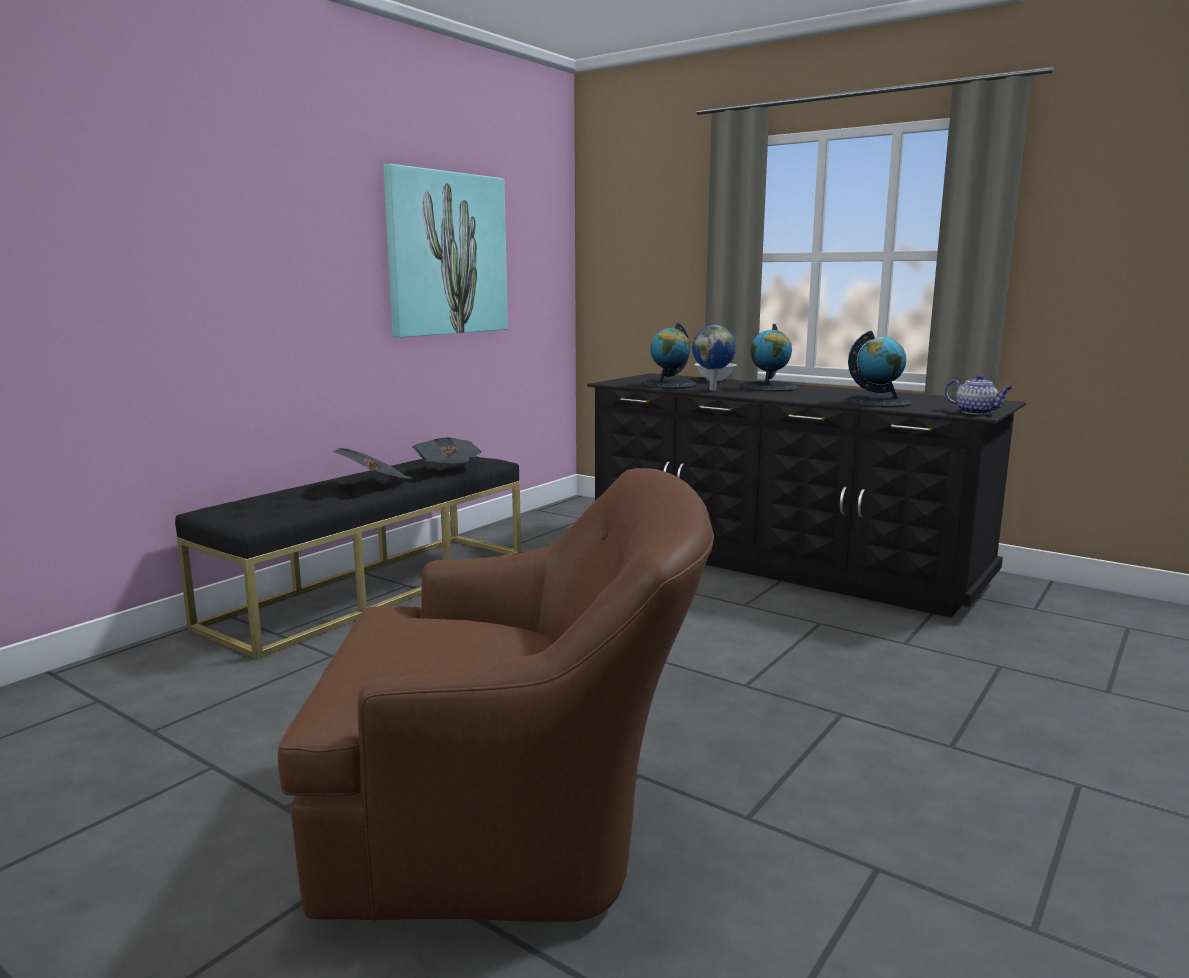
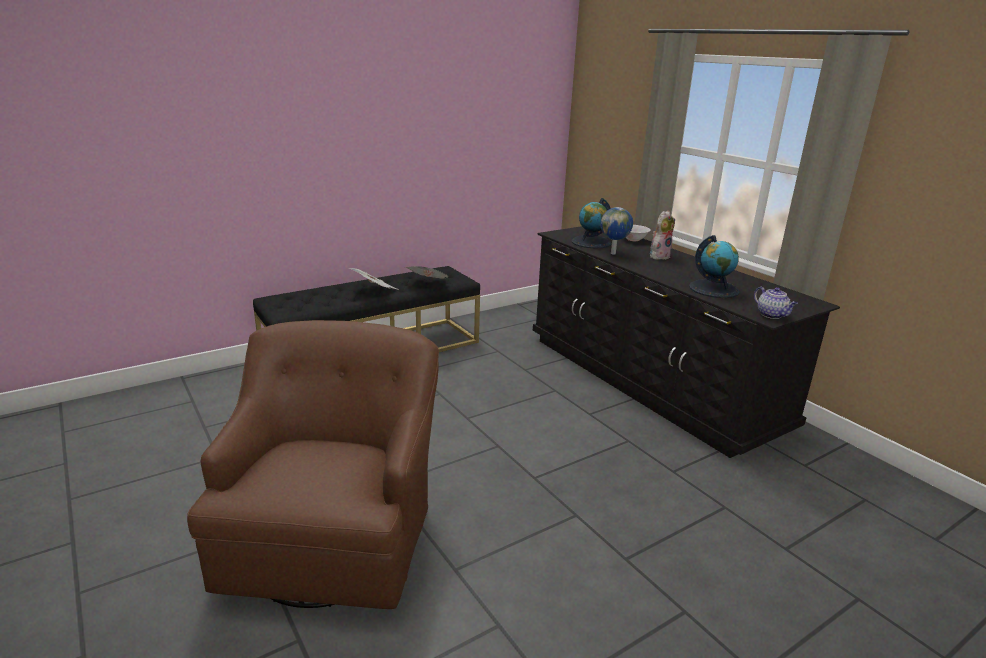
camera: 20 degrees right, 10 degrees up
(446, 254) = (454, 131): picture -> none
(515, 820) = (333, 533): brown armchair -> brown armchair turned 105 degrees counterclockwise
(769, 387) = (659, 256): globe -> plush toy

